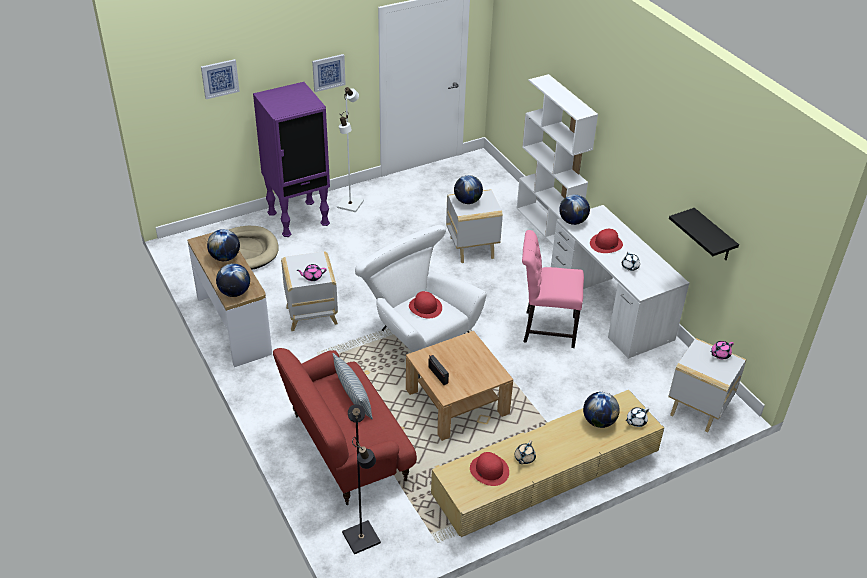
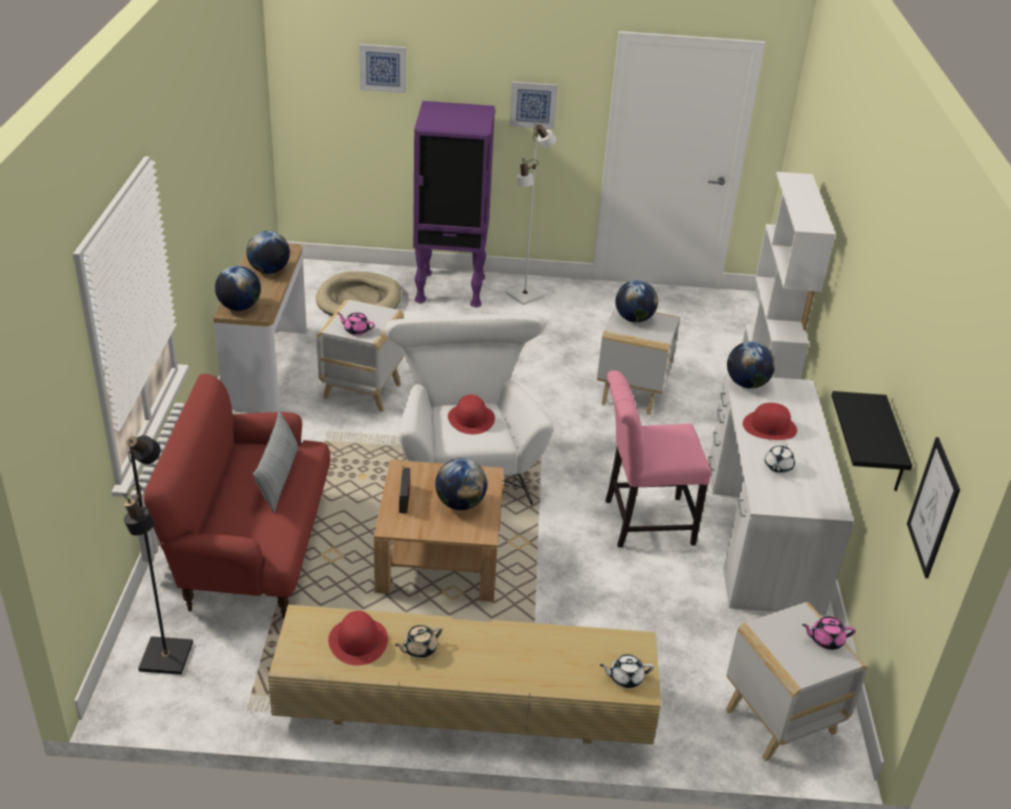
camera: 30 degrees right, 5 degrees down
(545, 328) = (642, 522): pink chair -> pink chair turned 45 degrees counterclockwise
(598, 421) = (569, 652): globe -> globe (460, 503)
(770, 264) = (933, 507): none -> picture

